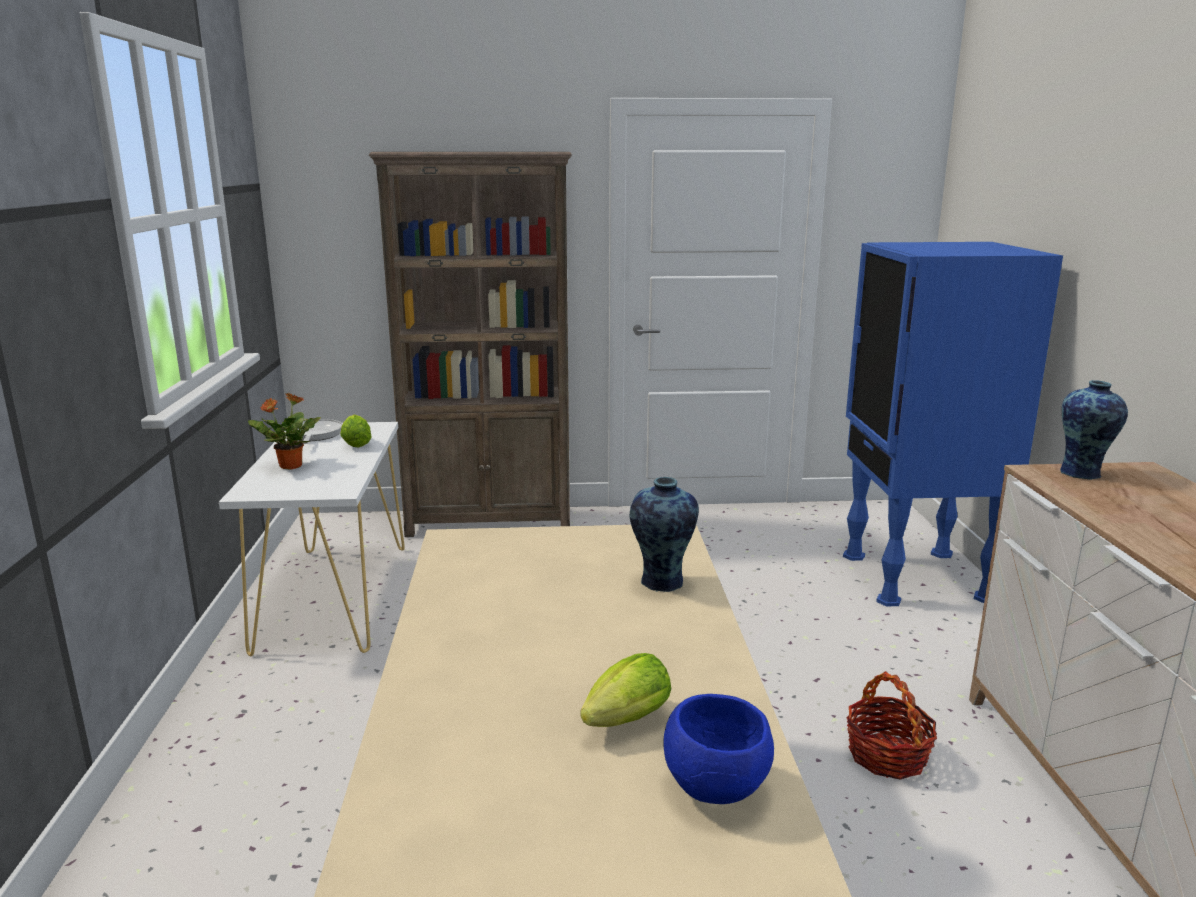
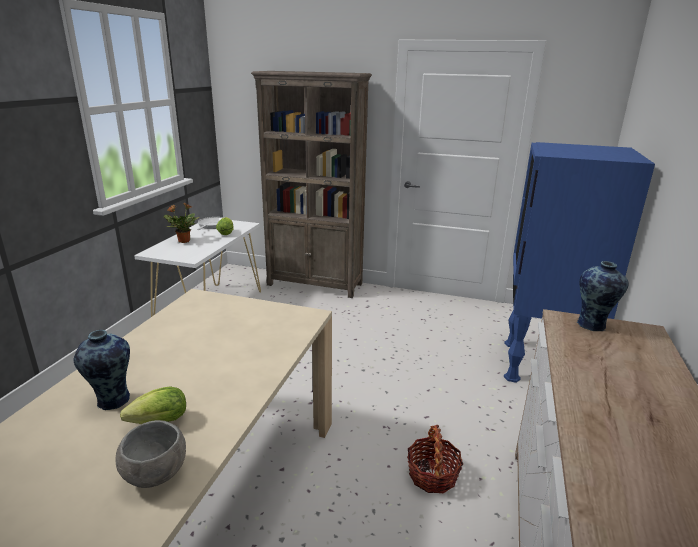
camera: 20 degrees right, 5 degrees up
(662, 582) = (270, 344): vase -> vase (112, 401)
(715, 786) = (156, 474): blue bowl -> grey bowl

